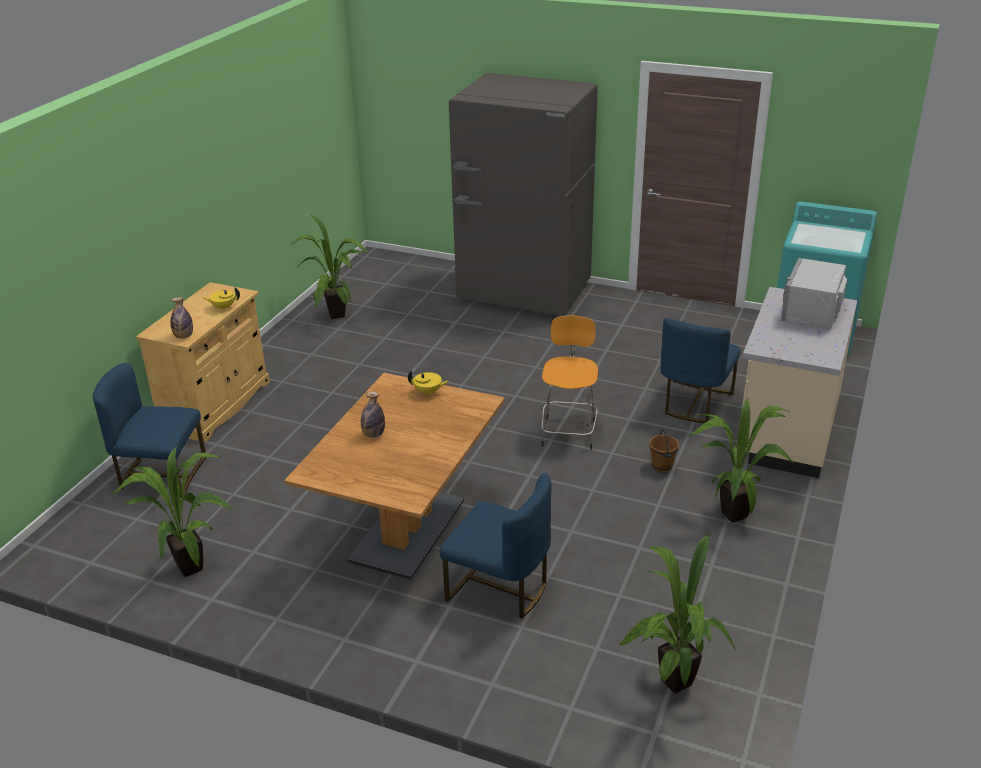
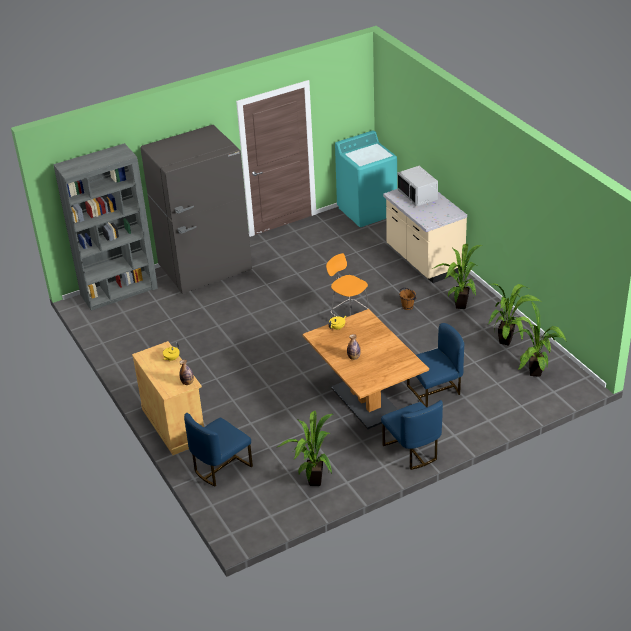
camera: 50 degrees left, 5 degrees up
(337, 317) = (137, 345): potted plant -> potted plant (508, 342)
(418, 266) = (119, 291): none -> grey bookcase
(694, 402) = (373, 272): blue chair -> blue chair (412, 451)

